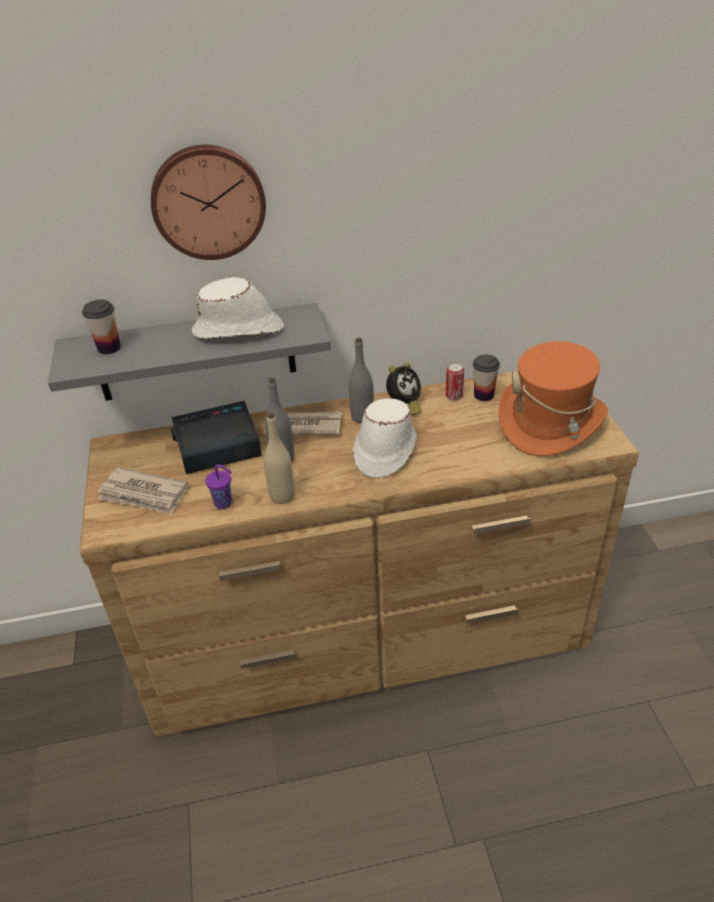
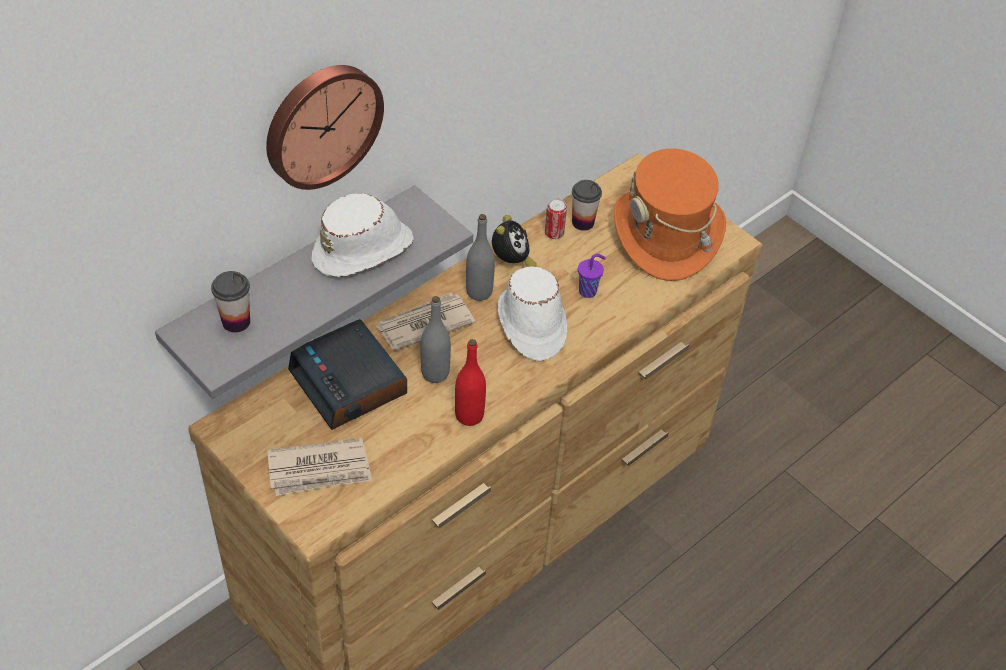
camera: 35 degrees left, 10 degrees up
(217, 446) = (349, 383): alarm clock -> alarm clock turned 75 degrees counterclockwise
(224, 503) = (416, 446): purple cup -> purple cup (588, 291)
(282, 496) = (469, 415): beige bottle -> red bottle

